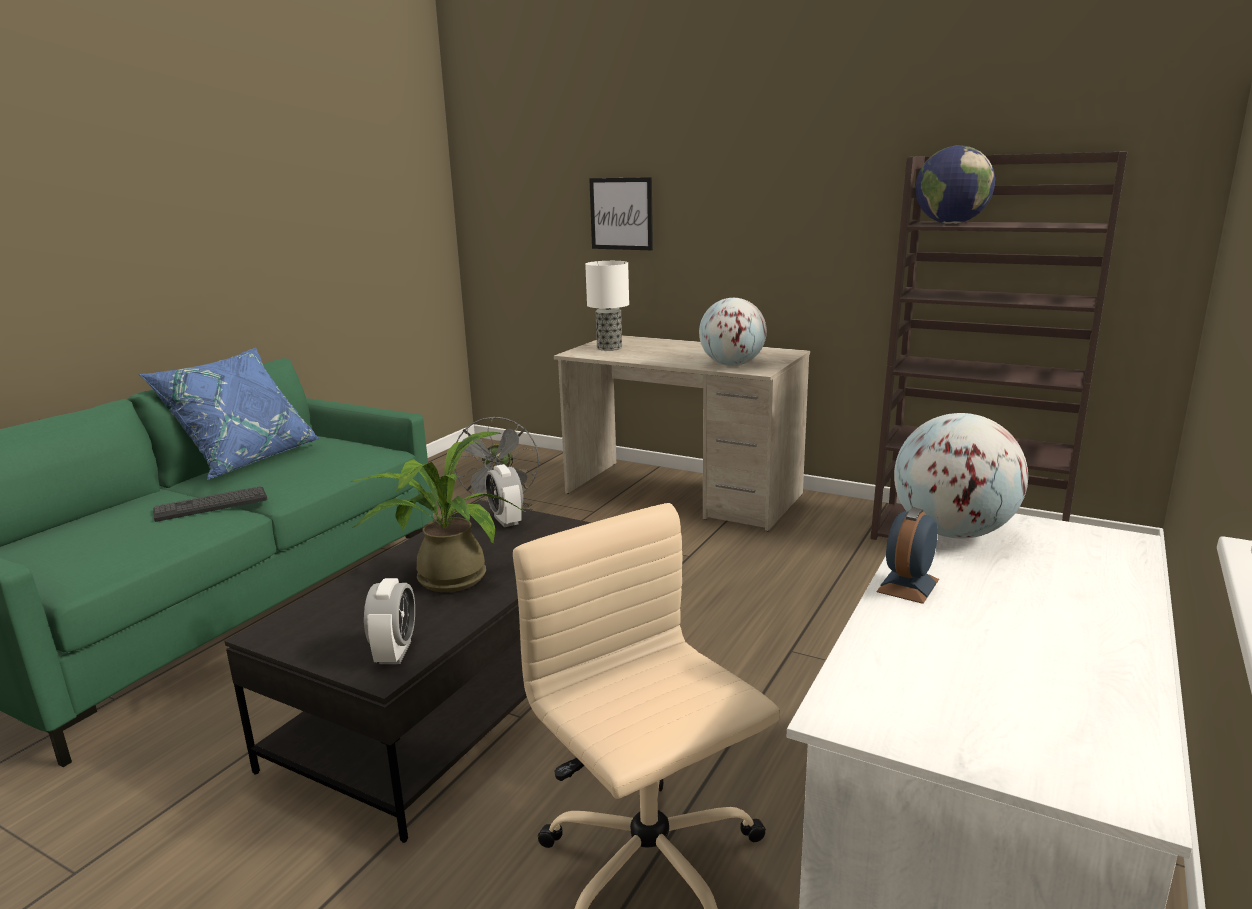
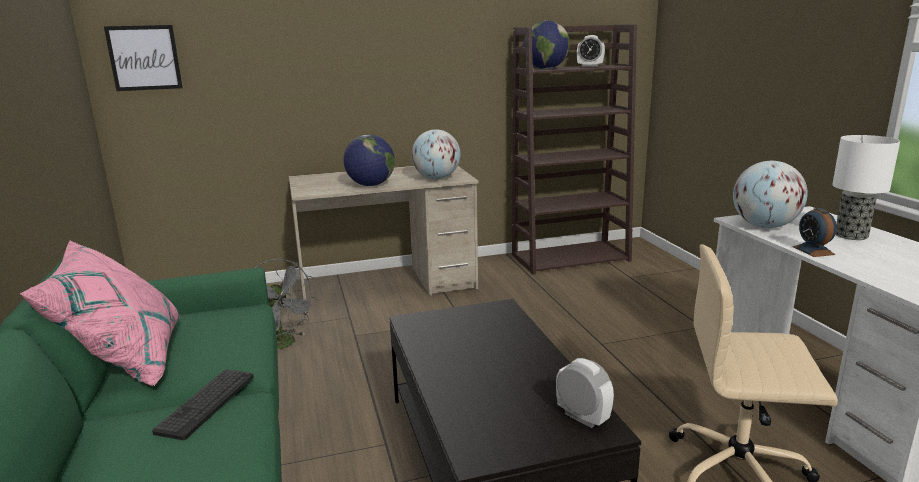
camera: 45 degrees left, 0 degrees up
(245, 459) = (125, 361): blue pillow -> pink pillow
(444, 577) = (495, 366): potted plant -> none
(506, 520) = (442, 320): alarm clock -> alarm clock (590, 66)
(608, 348) = (319, 184): table lamp -> table lamp (850, 235)
(621, 214) = (286, 75): picture -> picture (144, 58)
(649, 358) = (370, 185): none -> globe

